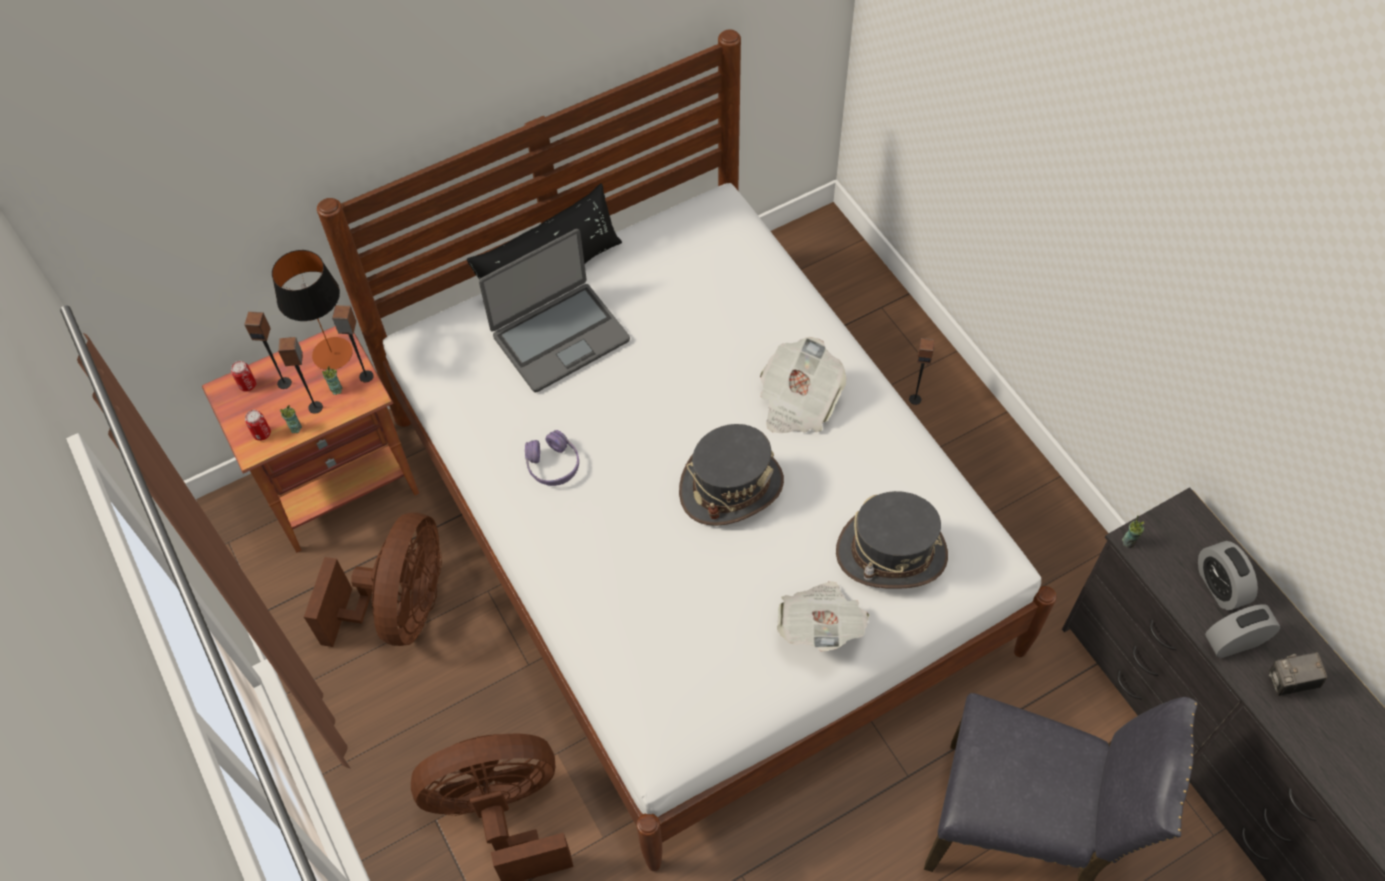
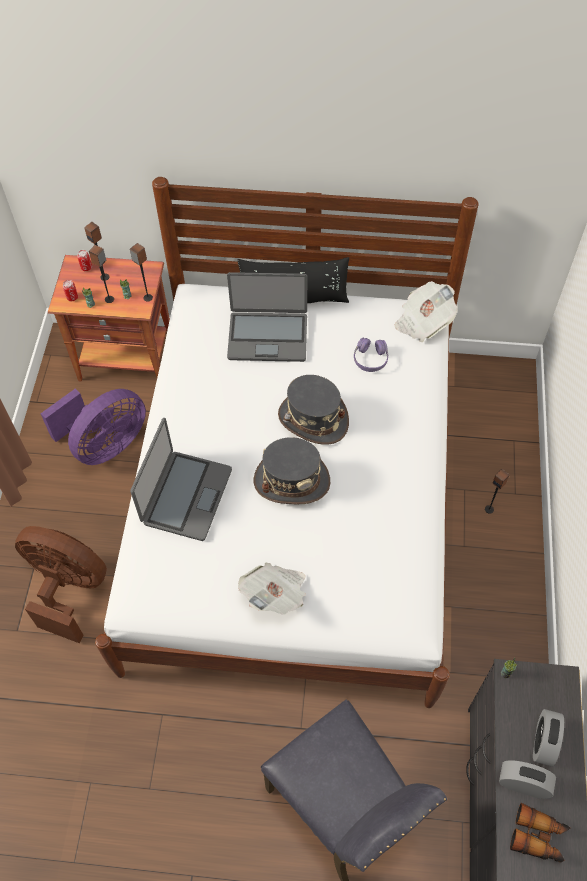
camera: 35 degrees right, 0 degrees up
(332, 353) = (141, 275): table lamp -> none
(402, 608) = (105, 444): brown fan -> purple fan
(553, 465) = (204, 406): purple headphones -> purple headphones (370, 359)
(622, 583) = (186, 496): none -> laptop
(798, 401) = (373, 455): newspaper -> newspaper (423, 321)
(891, 553) = (353, 581): grey hat -> grey hat (313, 419)
(1289, 683) = (538, 837): camera -> binoculars

